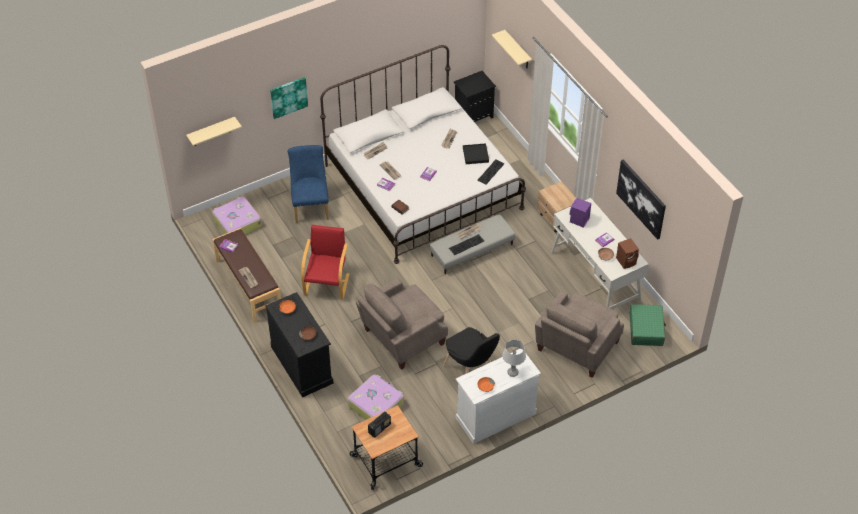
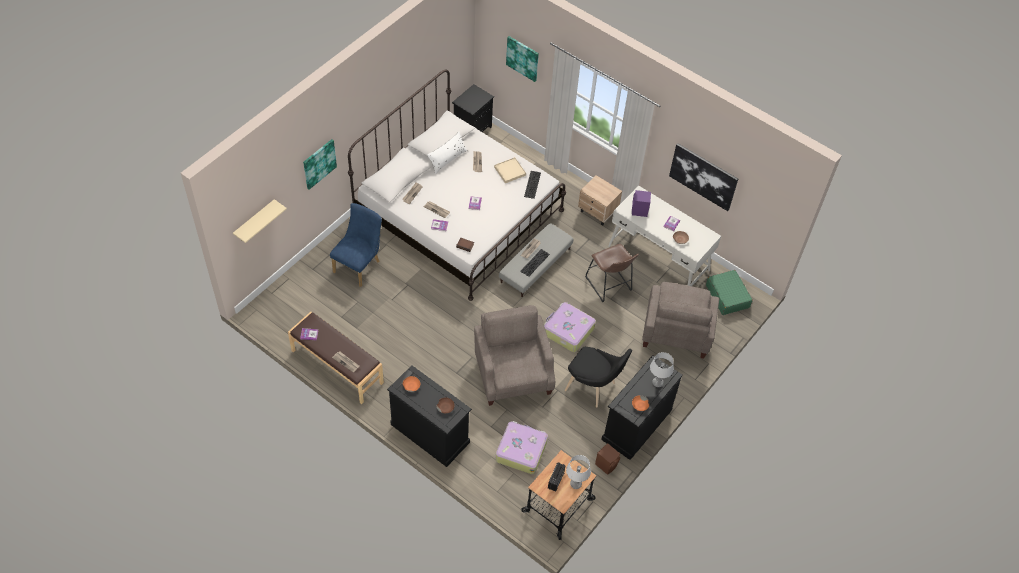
camera: 25 degrees left, 5 degrees up
(237, 223) = (294, 304): suitcase -> suitcase (568, 331)
(310, 206) = (359, 265): blue chair -> blue chair turned 60 degrees clockwise
(327, 283) = (414, 341): red armchair -> none
(396, 437) = (575, 484): none -> grey table lamp
(402, 338) = (513, 374): beige armchair -> beige armchair turned 135 degrees clockwise
(422, 129) = (447, 159): none -> white pillow
(475, 155) = (510, 171): black tray -> beige tray
(495, 415) = (636, 424): white dresser -> black dresser
(517, 50) = (523, 58): beige shelf -> picture
(533, 287) = (609, 286): none -> brown stool
(626, 261) = (701, 239): brown speaker -> brown speaker (606, 464)

